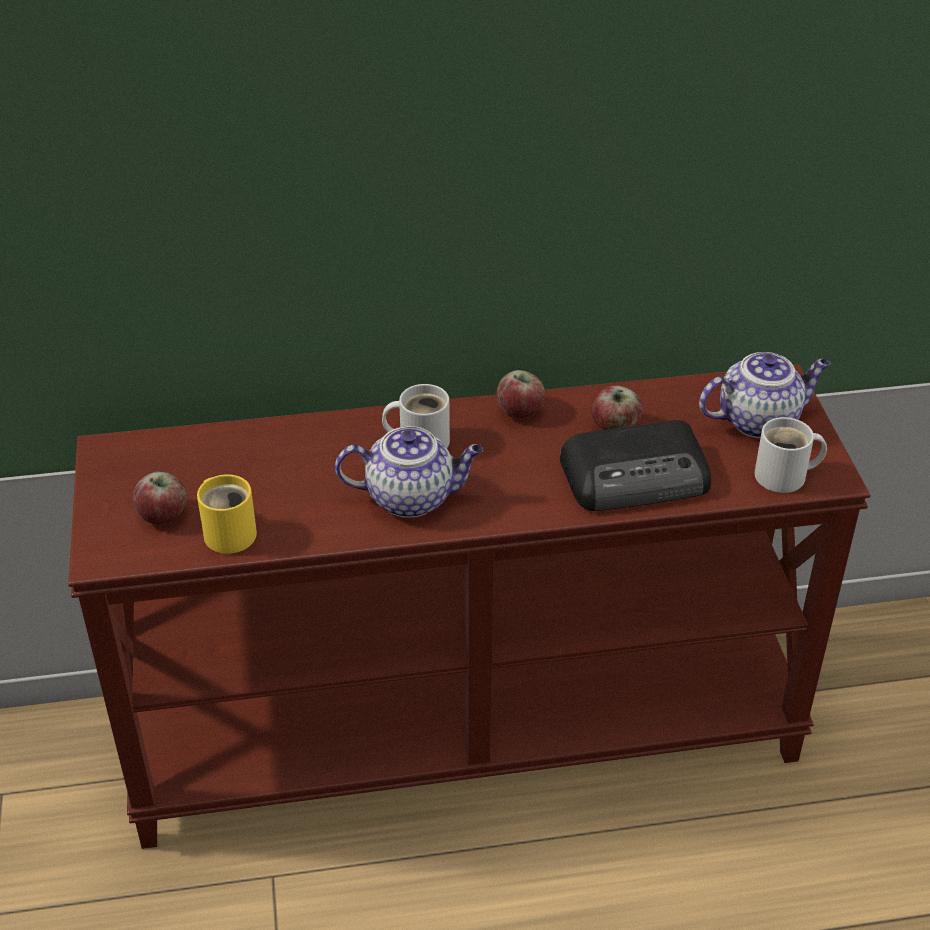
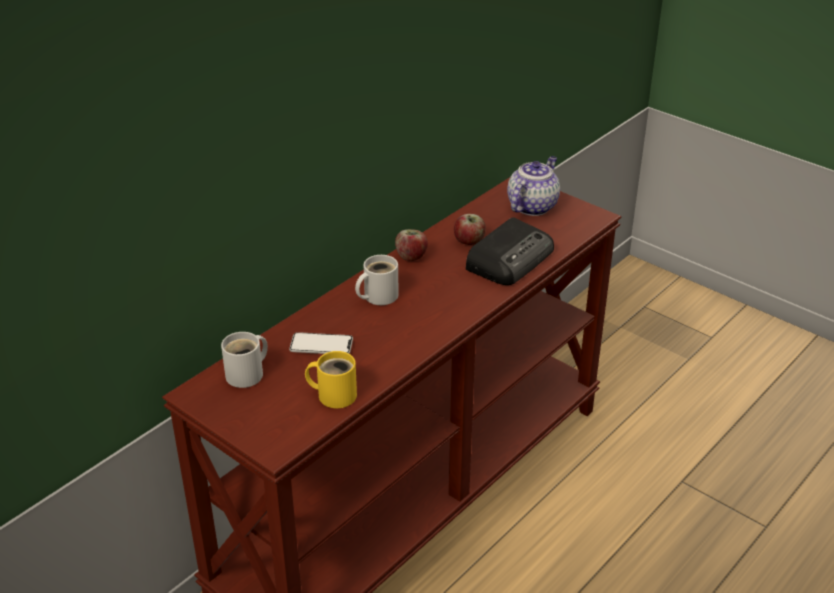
camera: 40 degrees left, 5 degrees down
(163, 515) = (283, 407): apple -> none
(288, 466) = (321, 345): none -> phone
(412, 497) = (412, 325): teapot -> none
(785, 477) = (577, 225): white mug -> white mug (248, 374)

